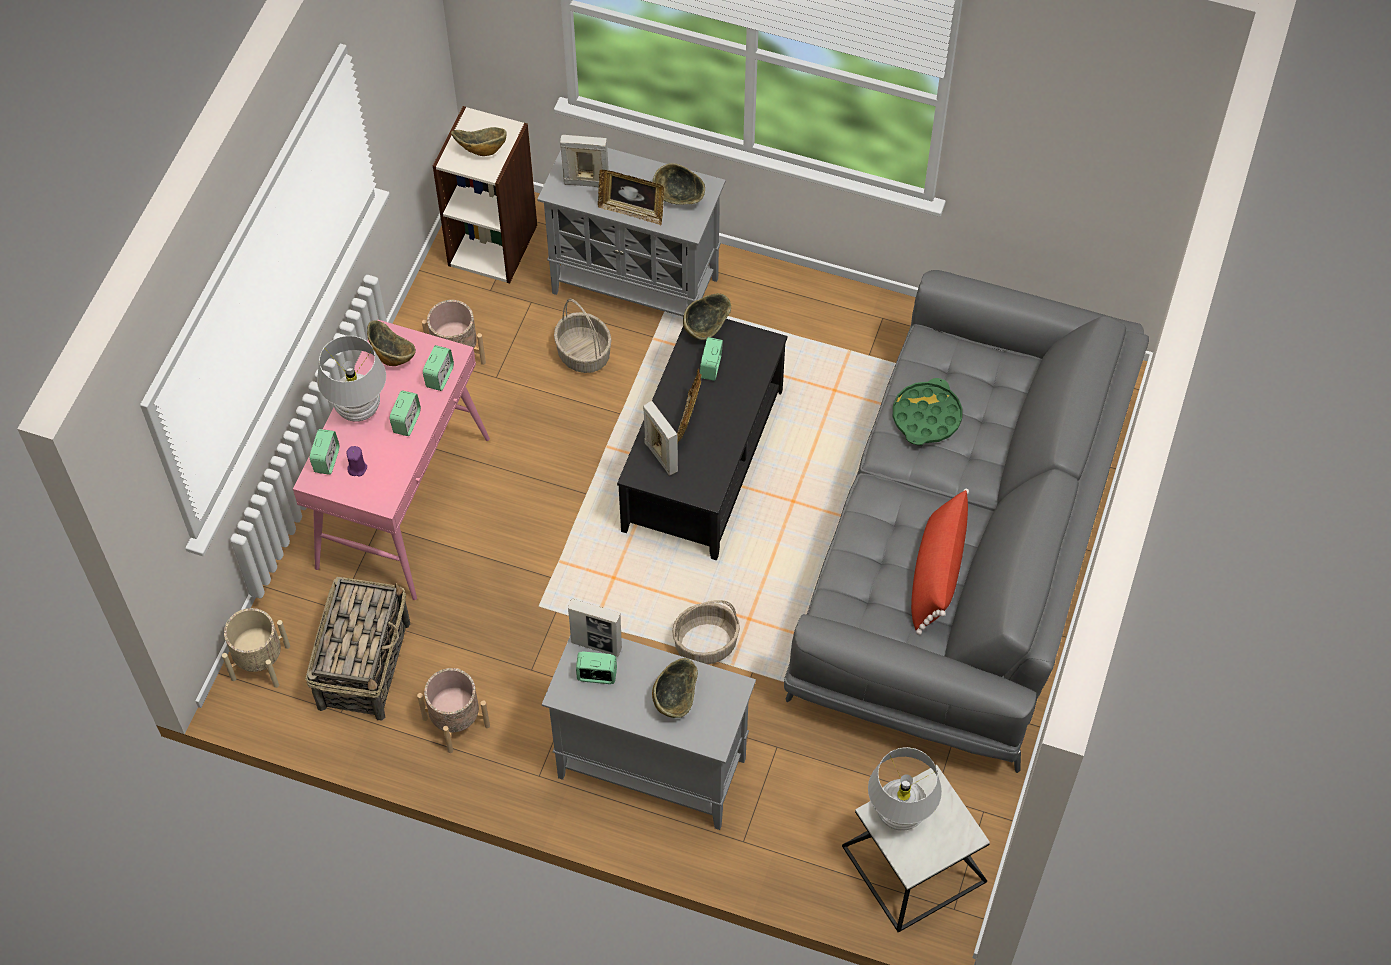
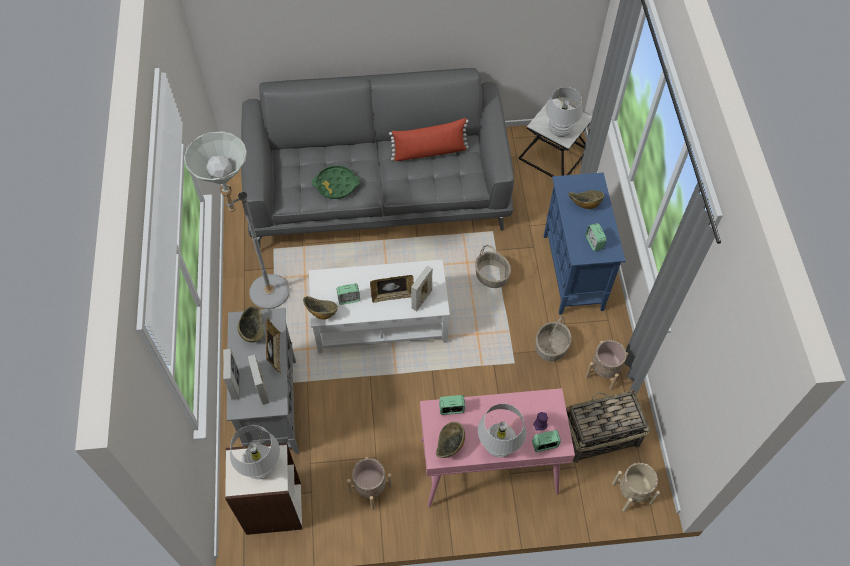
camera: 115 degrees left, 0 degrees up
(406, 422) = (493, 412): alarm clock -> none
(481, 150) = (261, 467): bowl -> white table lamp
(583, 354) = (336, 415): basket -> basket (551, 347)
(596, 645) = (577, 250): picture frame -> picture frame (235, 384)
(650, 768) = (573, 273): grey cabinet -> blue cabinet
(705, 460) = (380, 320): black coffee table -> white coffee table
(825, 326) = (261, 296): none -> grey floor lamp

